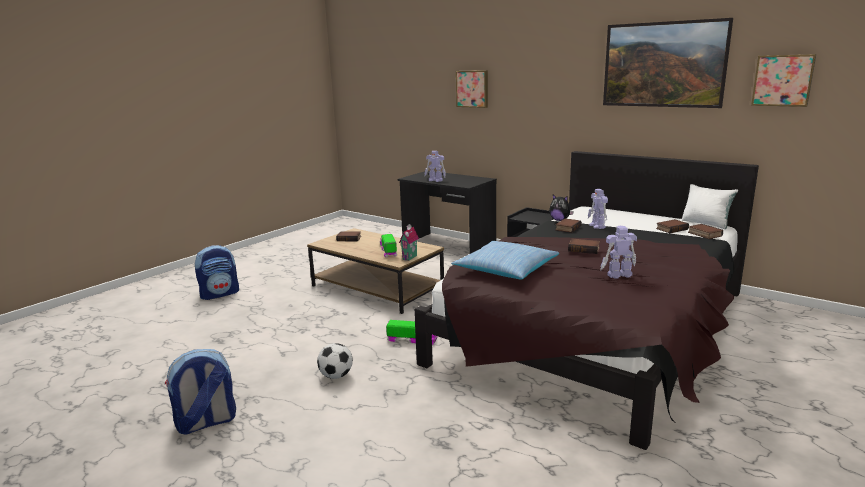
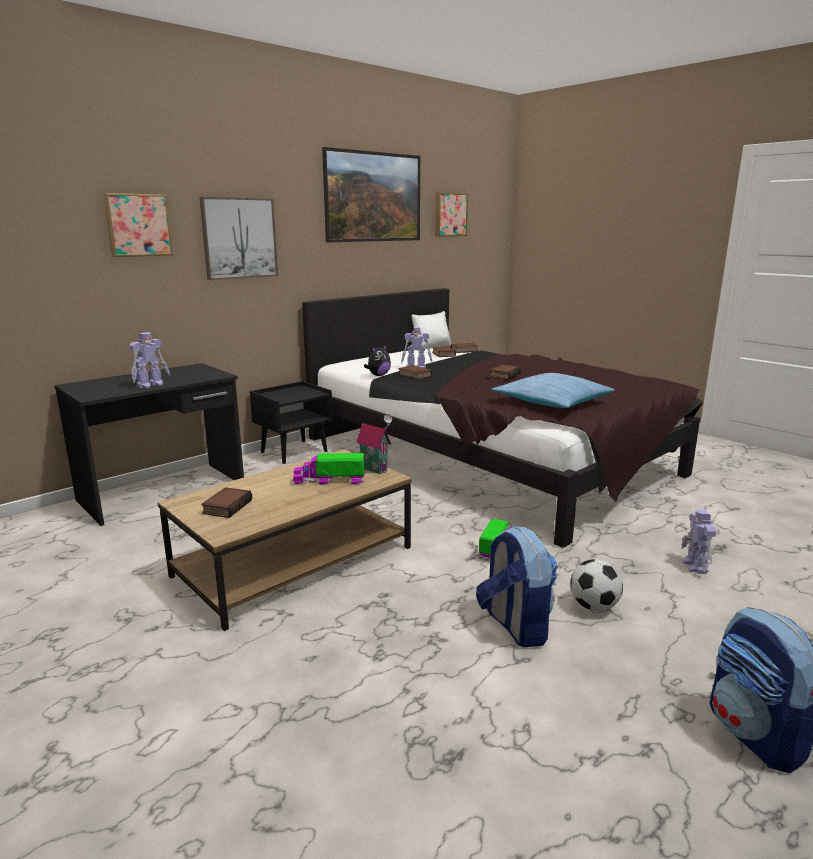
camera: 80 degrees left, 0 degrees up
(220, 294) = (144, 796): backpack -> backpack (514, 625)
(531, 99) = (239, 238): none -> picture
(618, 275) = (576, 376): toy robot -> toy robot (695, 566)

